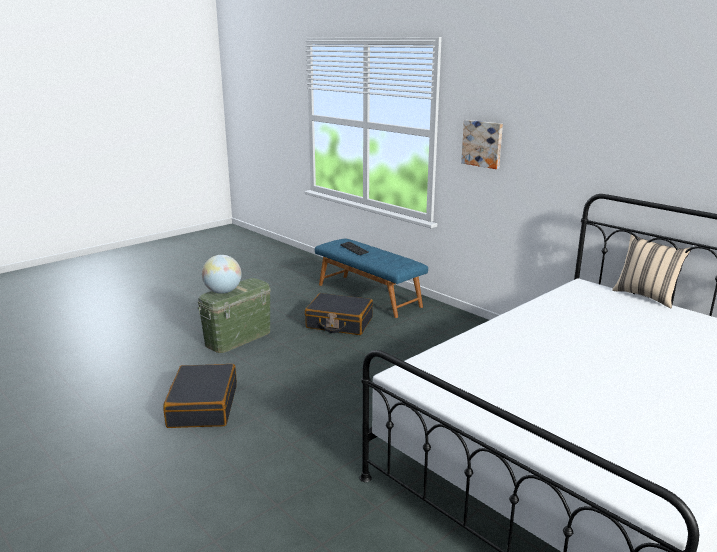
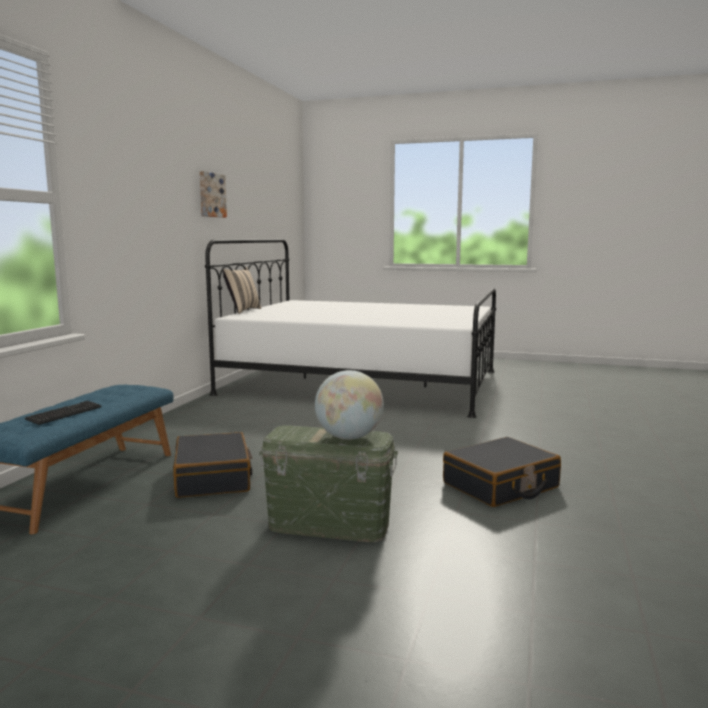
camera: 120 degrees left, 10 degrees down
(483, 143) = (116, 207): picture -> picture (211, 195)

